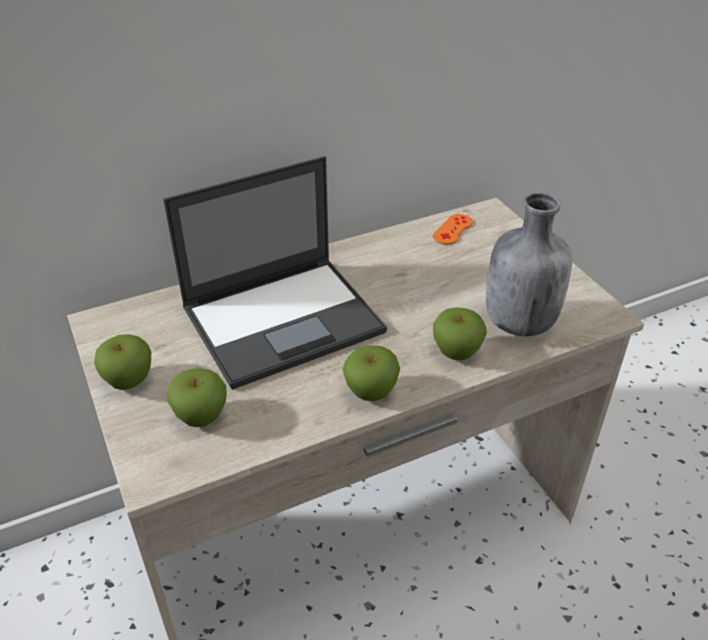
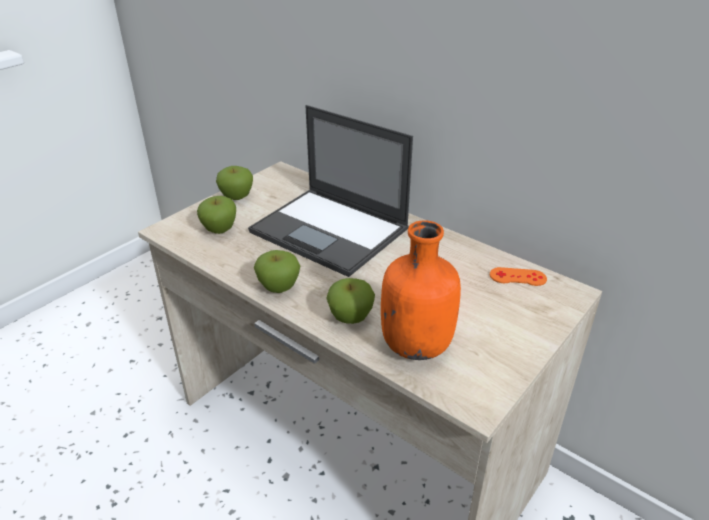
camera: 65 degrees right, 5 degrees down
(518, 322) = (416, 344): grey bottle -> orange bottle

